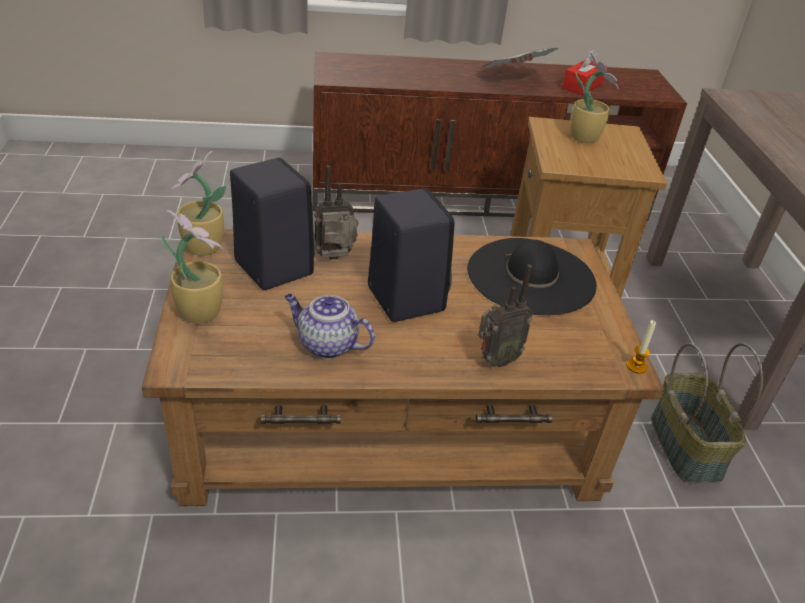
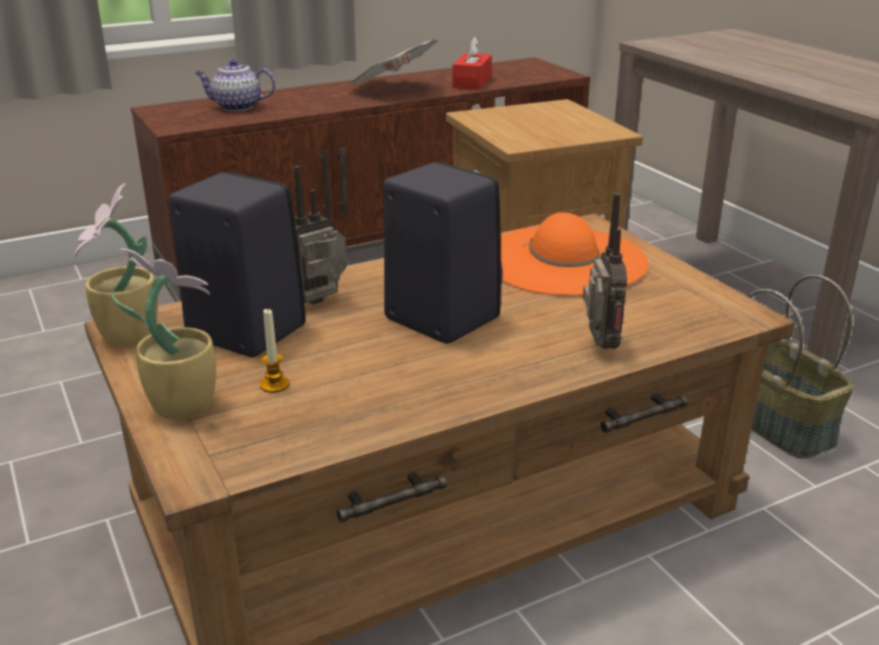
camera: 20 degrees left, 10 degrees down
(326, 345) = (385, 390): teapot -> teapot (236, 107)
(495, 360) = (599, 347): radio -> radio turned 45 degrees counterclockwise
(531, 276) = (564, 260): black hat -> orange hat
(583, 137) = (521, 117): potted plant -> none
(636, 366) = (748, 309): candle -> candle (274, 385)

